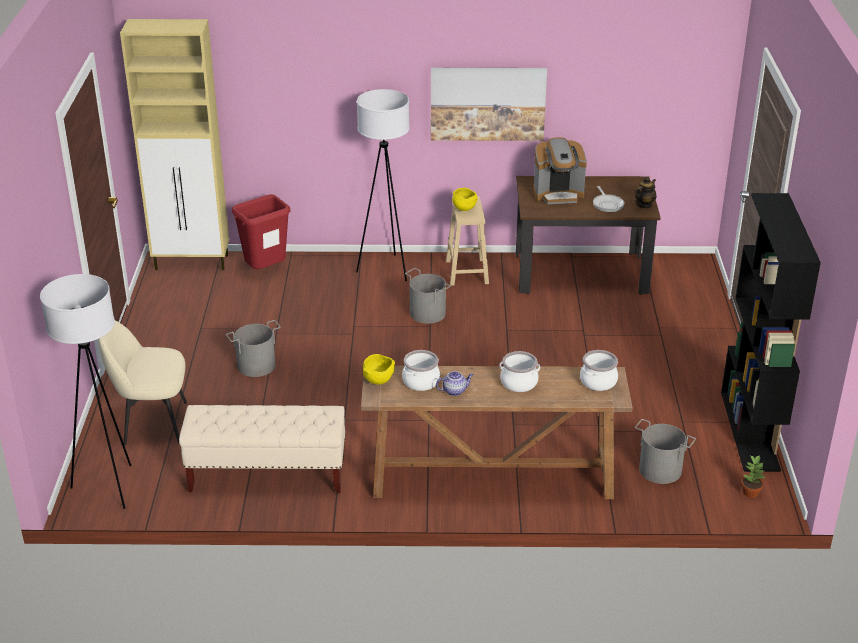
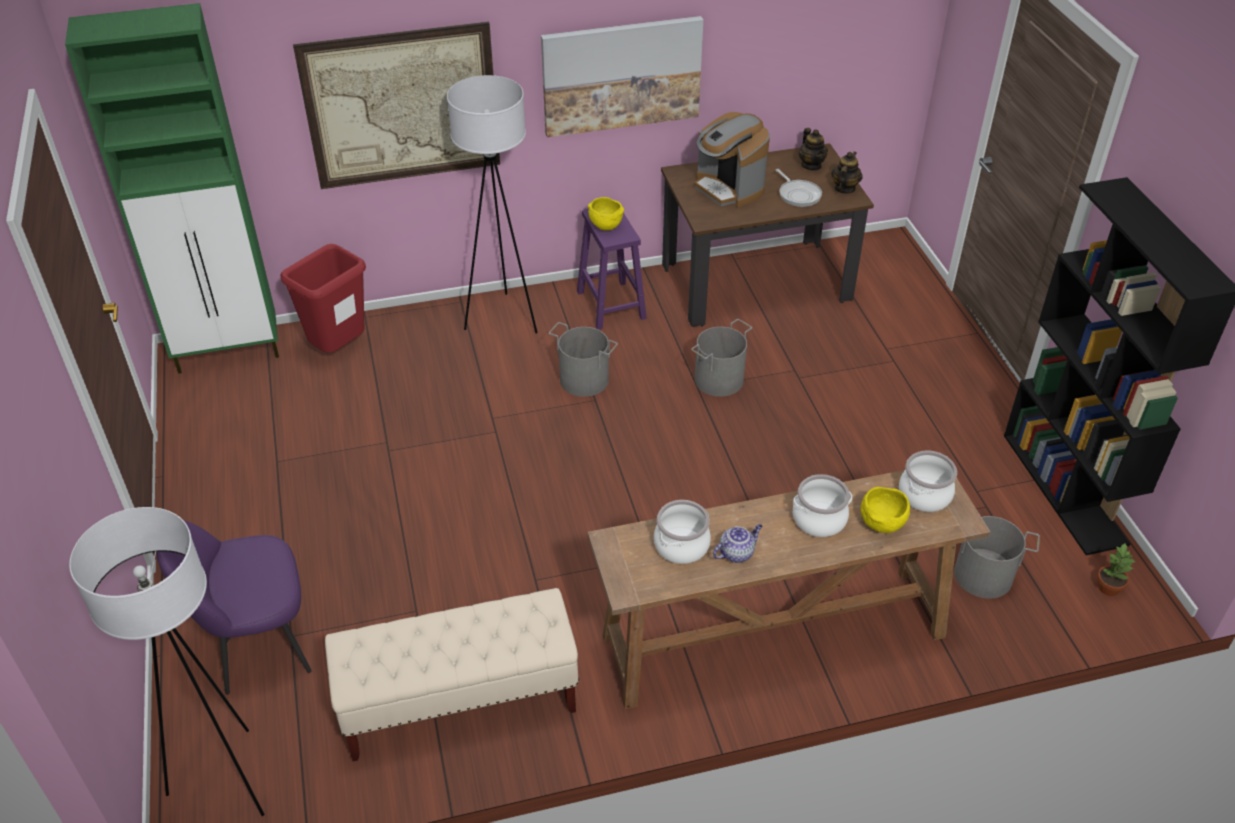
camera: 15 degrees left, 10 degrees up
(153, 423) = (258, 644): beige chair -> purple chair
(193, 262) = (230, 352): beige cabinet -> green cabinet
(256, 365) = (378, 510): grey bucket -> grey bucket (718, 379)
(331, 105) = (402, 106): none -> picture
(379, 380) = (619, 555): yellow bowl -> yellow bowl (882, 523)
(466, 271) = (610, 304): beige stool -> purple stool
(558, 194) = (728, 188): coffee machine -> coffee machine turned 75 degrees clockwise
(627, 188) = (811, 165): none -> teapot

